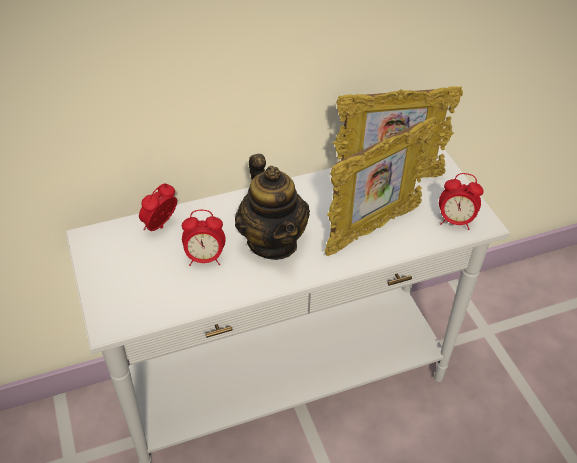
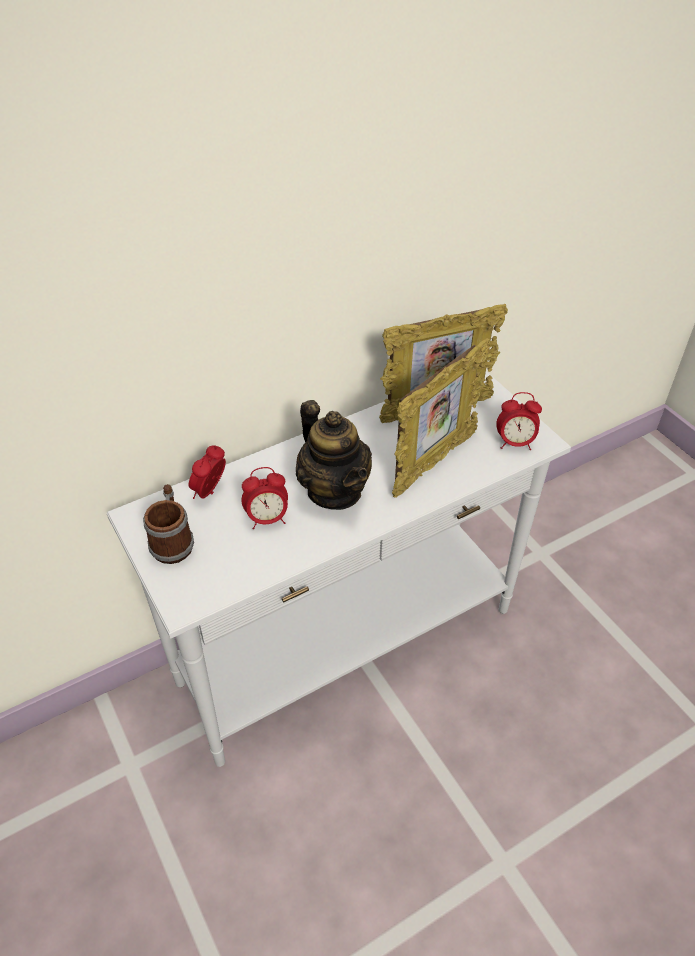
camera: 10 degrees left, 0 degrees up
(115, 266) = (173, 541): none -> mug

